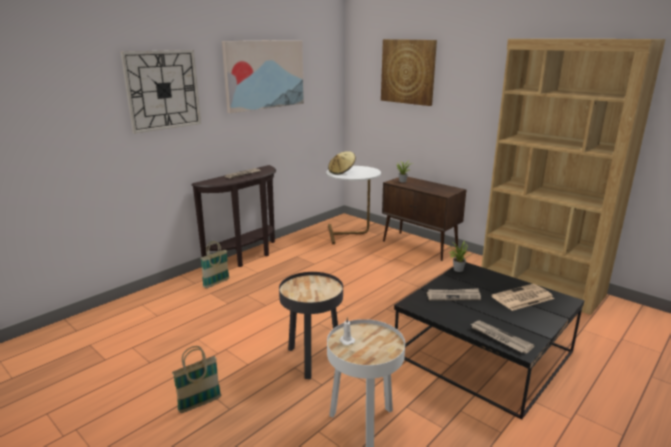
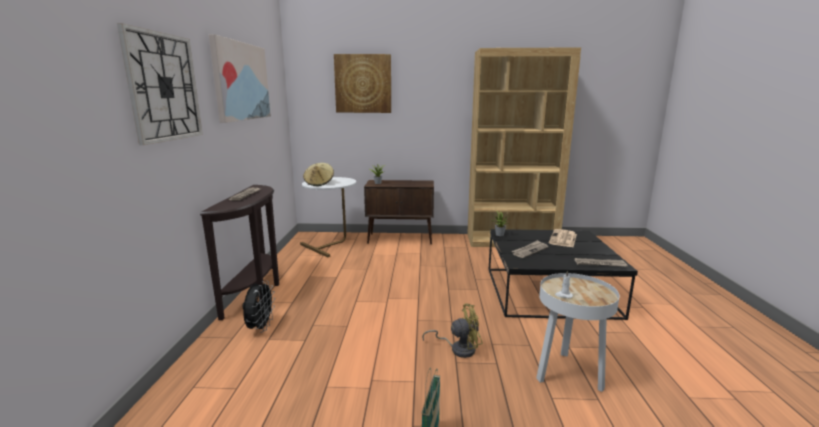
camera: 40 degrees left, 5 degrees down
(216, 283) = (260, 328): basket -> black fan
(312, 359) = (458, 348): black side table -> yellow fan

